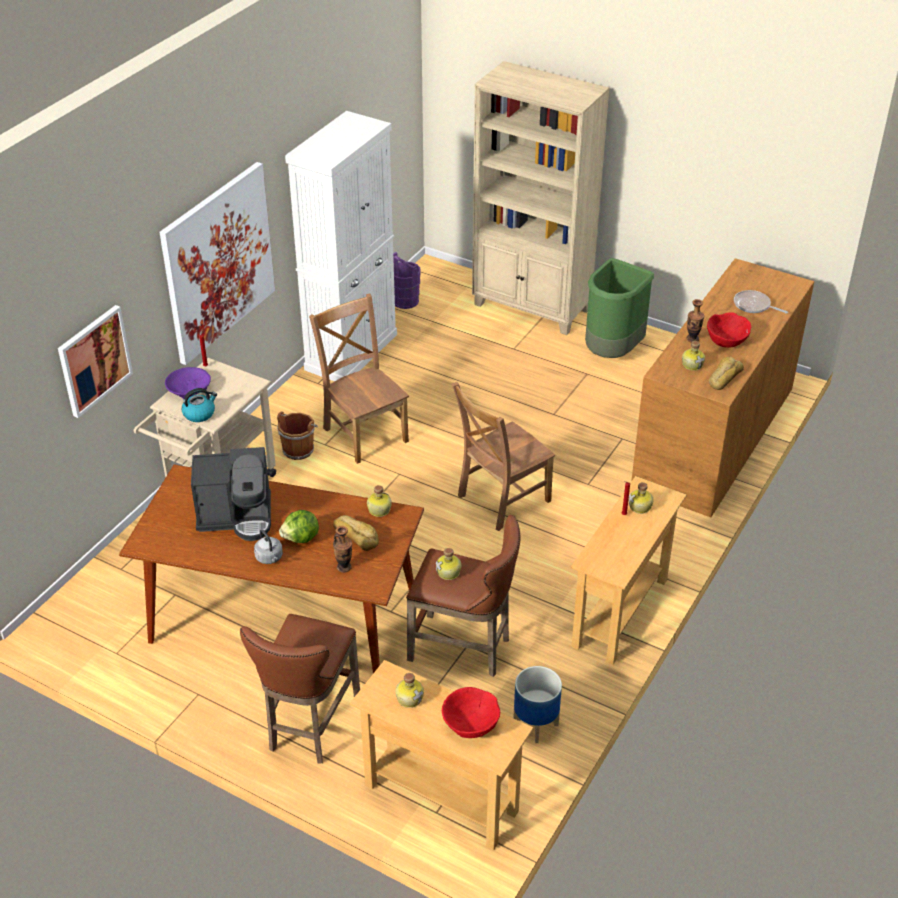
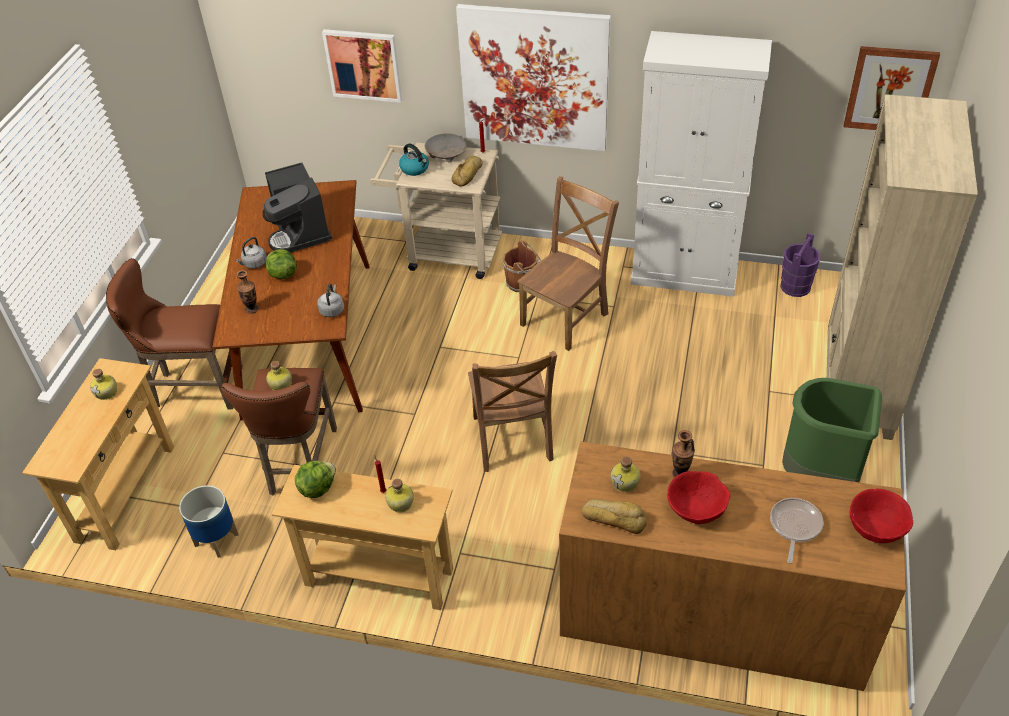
camera: 75 degrees right, 5 degrees up
(188, 389) = (446, 153): purple bowl -> beige bowl
(356, 535) = (295, 305): bread -> bread (469, 174)
(378, 510) = (332, 310): bottle -> grey kettle
(400, 104) = (890, 89): none -> picture
(470, 724) = (78, 438): red bowl -> red bowl (875, 527)
(501, 500) = (512, 441): brown chair -> brown chair turned 135 degrees counterclockwise
(605, 554) = (317, 488): none -> lettuce

